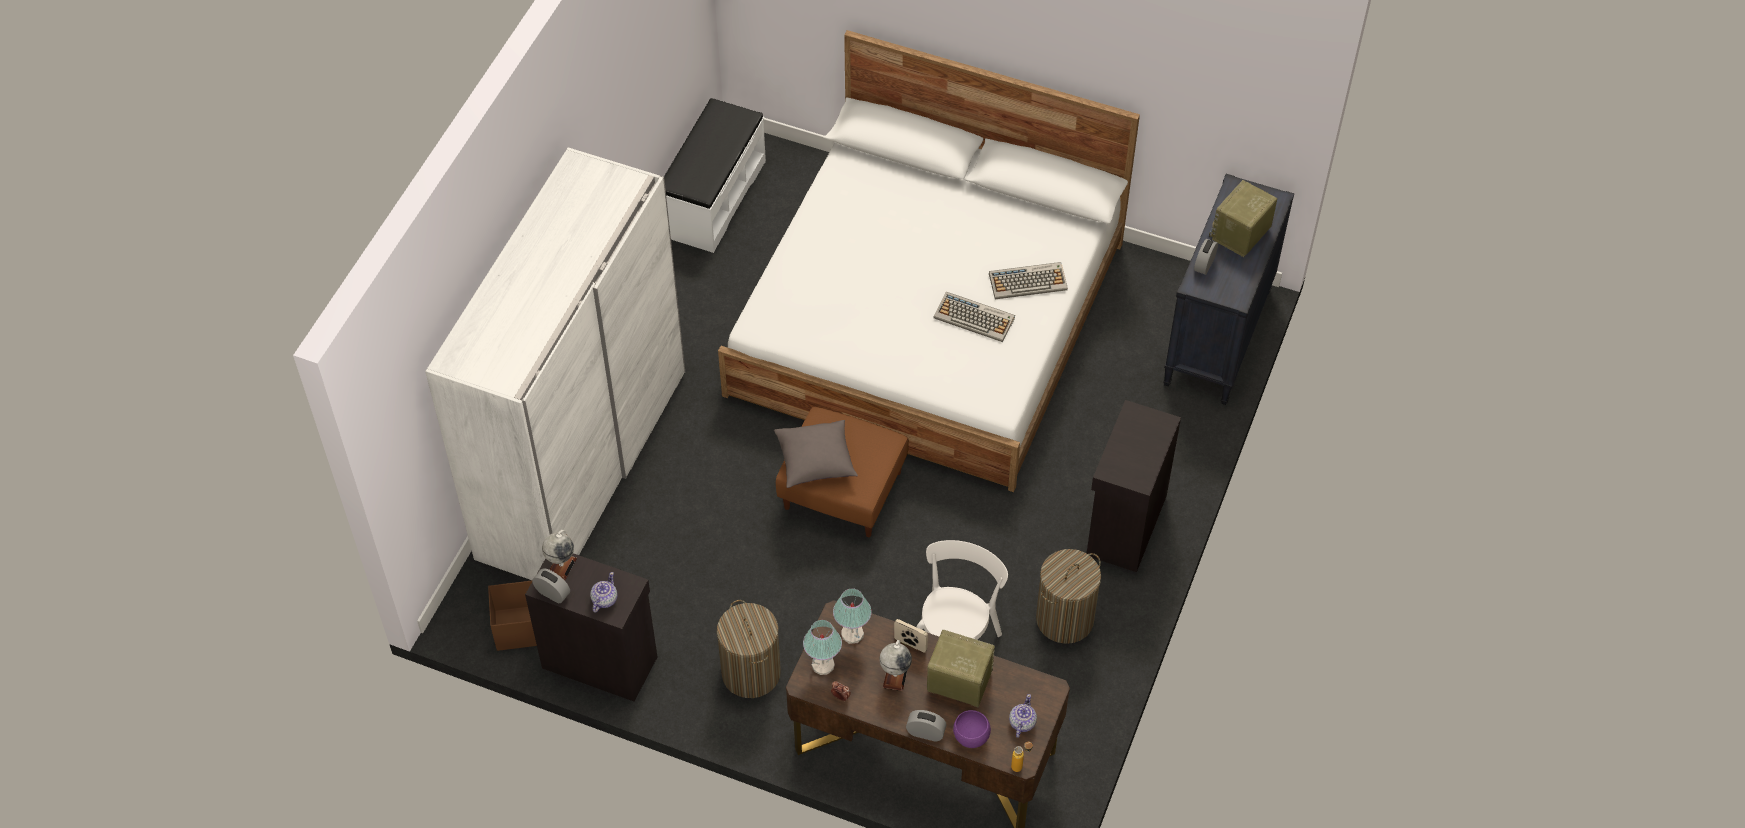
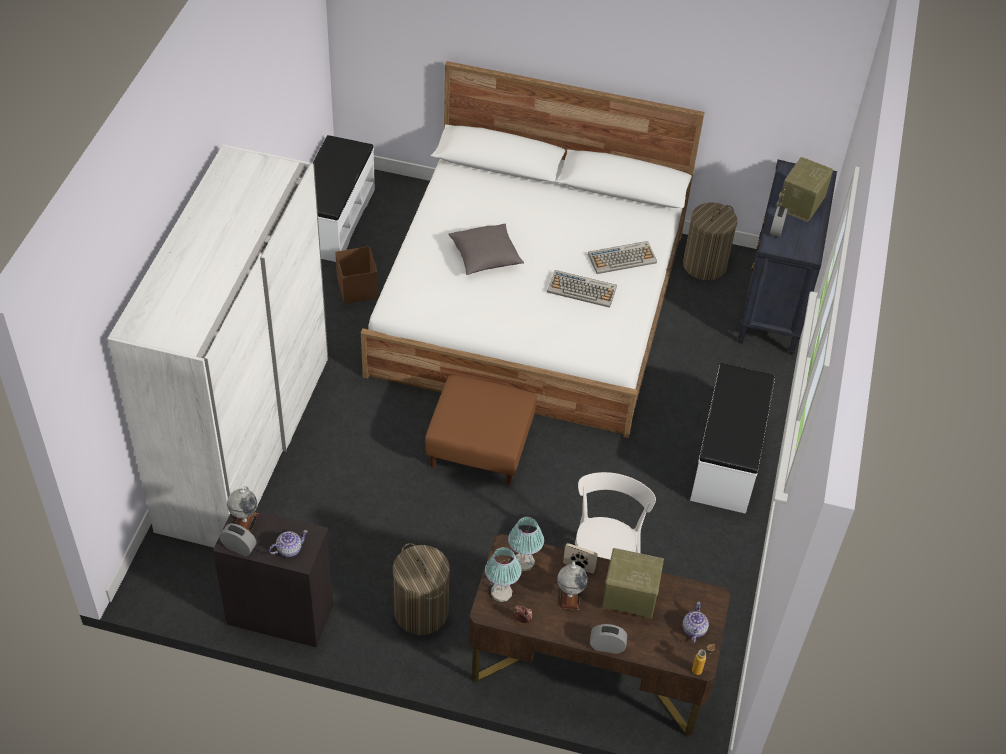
camera: 10 degrees left, 5 degrees down
(518, 627) = (200, 589): brown storage box -> brown storage box (357, 288)
(604, 600) = (289, 549): teapot -> teapot turned 45 degrees clockwise
(815, 462) = (459, 420): grey pillow -> grey pillow (485, 258)
(971, 738) = (649, 647): purple bowl -> none
(1064, 619) = (692, 541): laundry basket -> laundry basket (704, 265)
(1124, 525) = (728, 458): black cabinet -> white bench

